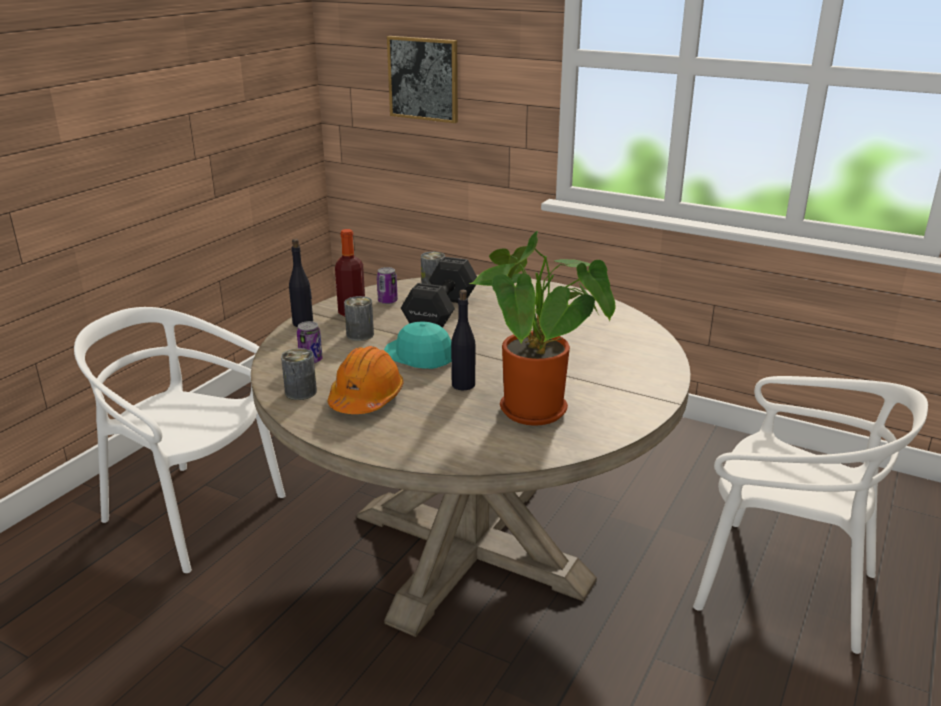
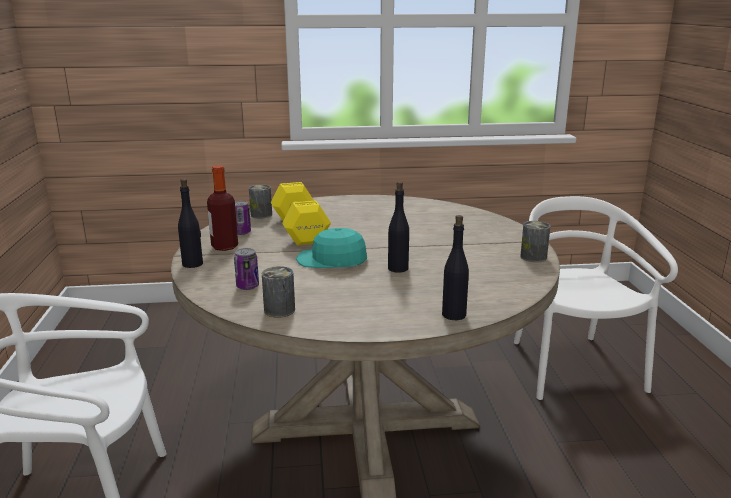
camera: 35 degrees left, 5 degrees down
(360, 335) = (259, 259): can -> can (533, 257)
(366, 398) = (341, 297): orange hard hat -> none
(423, 79) = (149, 51): picture -> none
(432, 452) = (453, 315): none -> black bottle
(443, 312) = (300, 229): black dumbbell -> yellow dumbbell
(539, 414) = (479, 270): potted plant -> none
(783, 586) = (573, 367): white chair -> white chair turned 90 degrees counterclockwise

